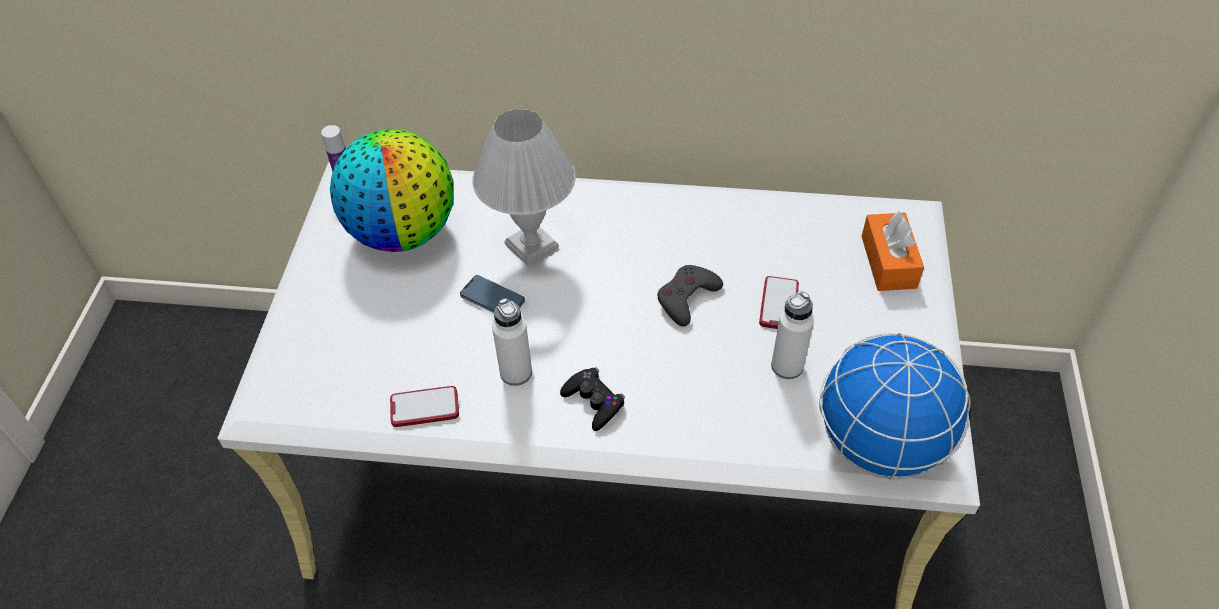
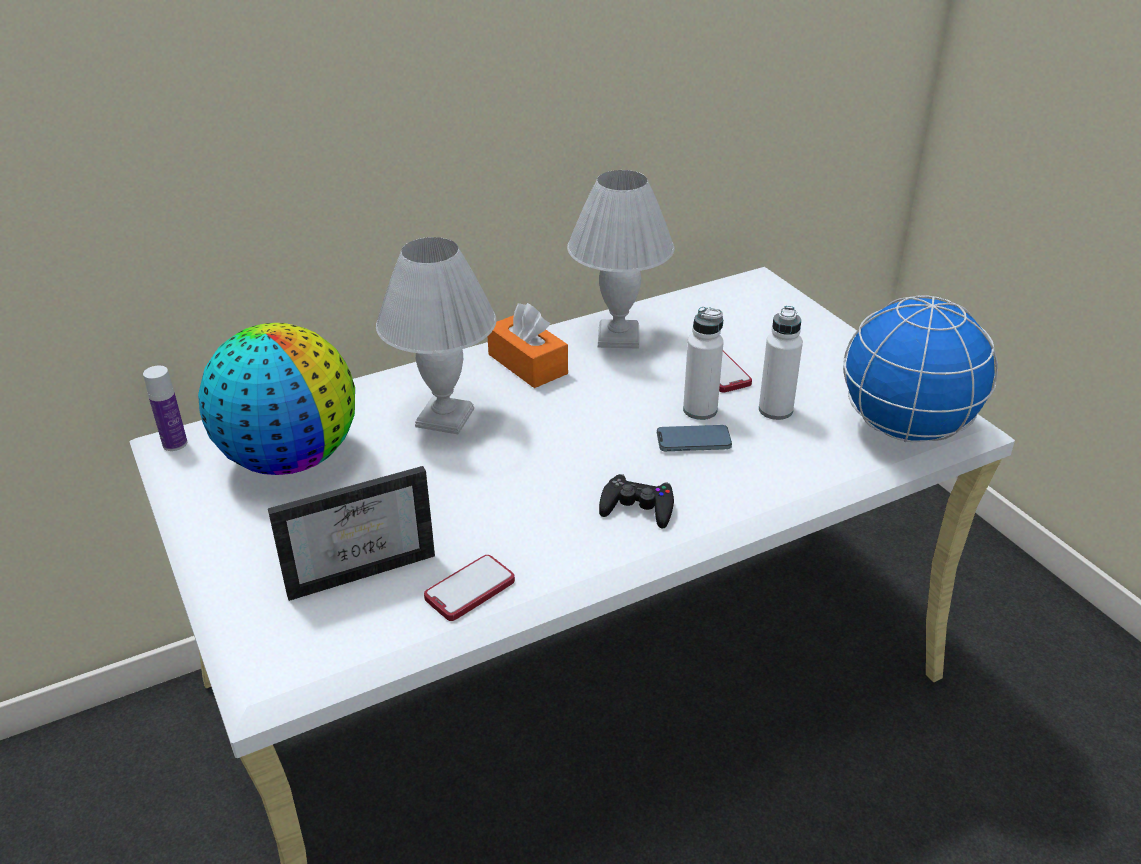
camera: 35 degrees left, 15 degrees down
(376, 348) = (361, 565): none -> picture frame
(492, 299) = (449, 473): phone -> phone (693, 441)
(516, 372) = (536, 519): white bottle -> white bottle (700, 410)
(687, 298) = (637, 399): grey game controller -> none
(729, 227) = (619, 338): none -> white table lamp
(888, 262) = (774, 313): orange tissue box -> orange tissue box (527, 364)

